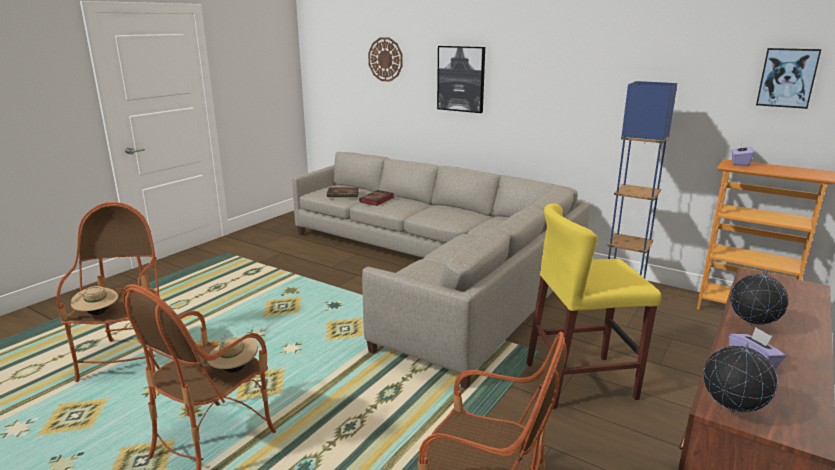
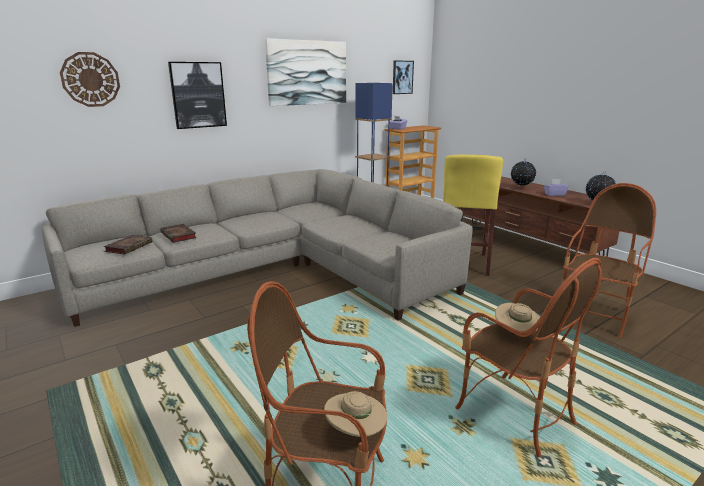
camera: 70 degrees left, 0 degrees up
(591, 62) = (307, 73): none -> picture

